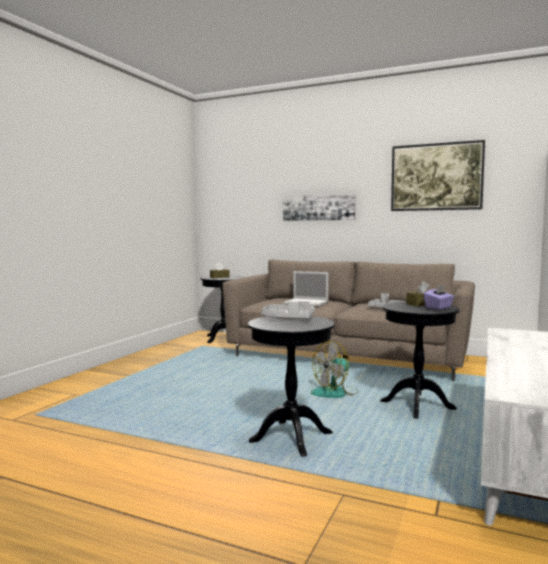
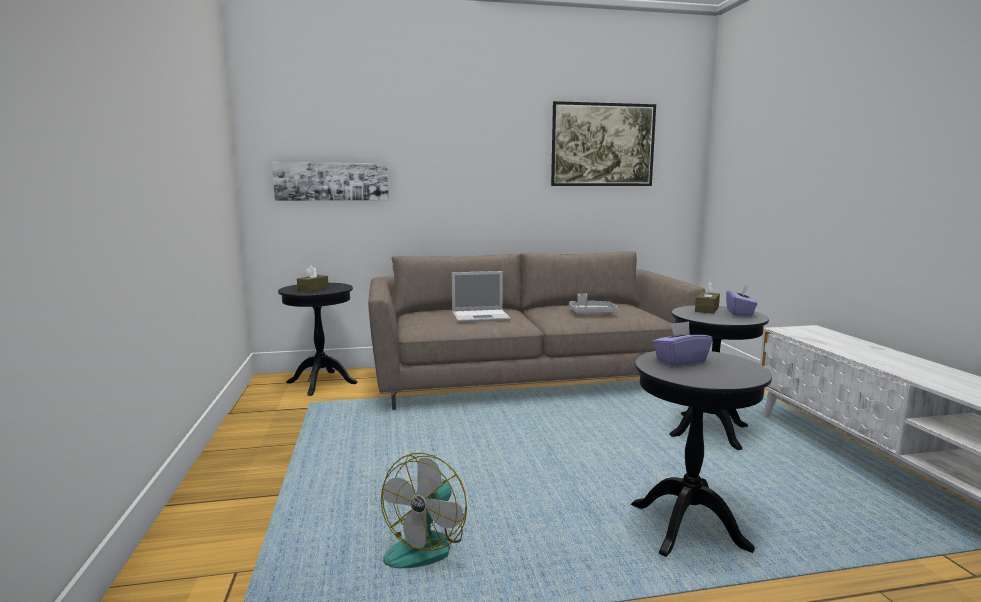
camera: 35 degrees left, 5 degrees up
(288, 319) = (680, 361): grey tray -> purple tissue box
(318, 207) = (453, 178): picture -> picture (332, 181)
(335, 393) = (609, 438): fan -> fan (426, 544)

